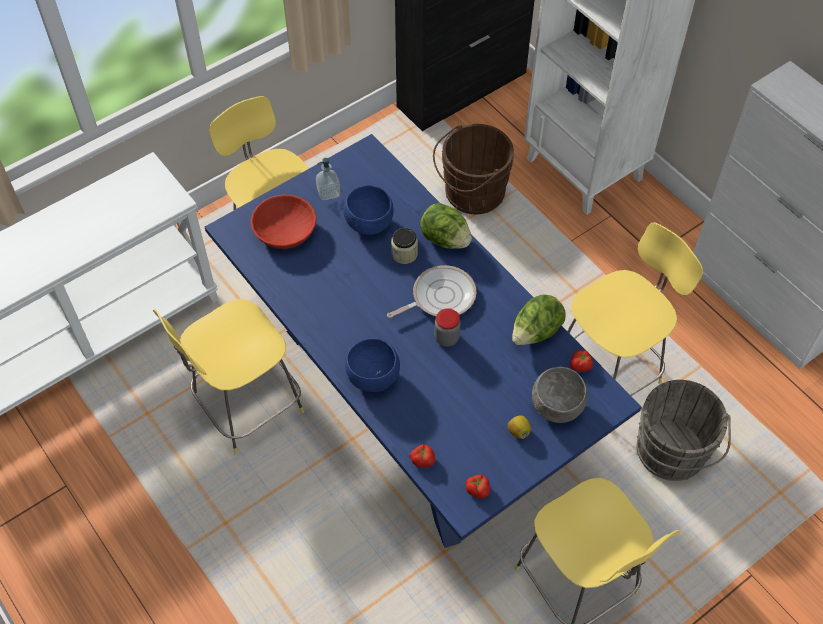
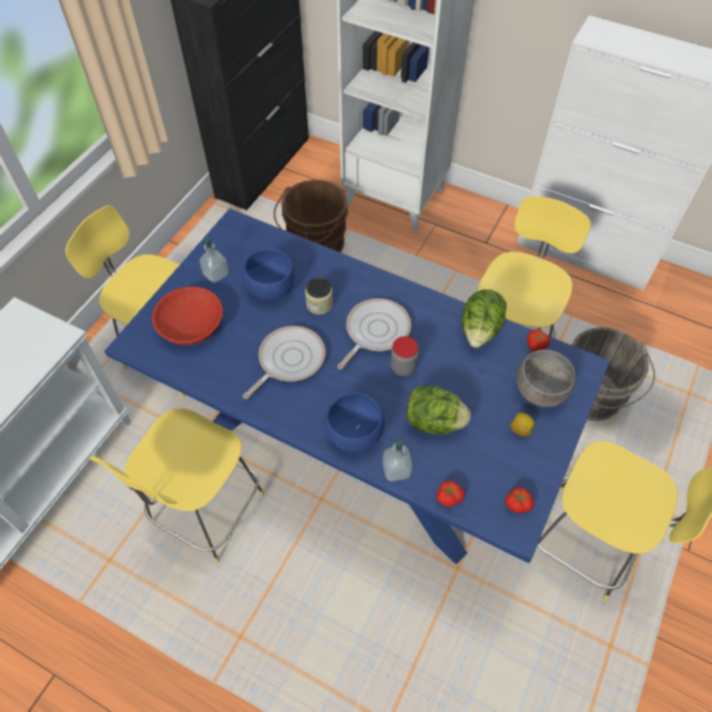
camera: 25 degrees left, 0 degrees up
(351, 293) = (288, 360): none -> frying pan
(391, 420) = (396, 469): none -> soap dispenser
(445, 239) = (349, 277): lettuce -> lettuce (433, 421)

